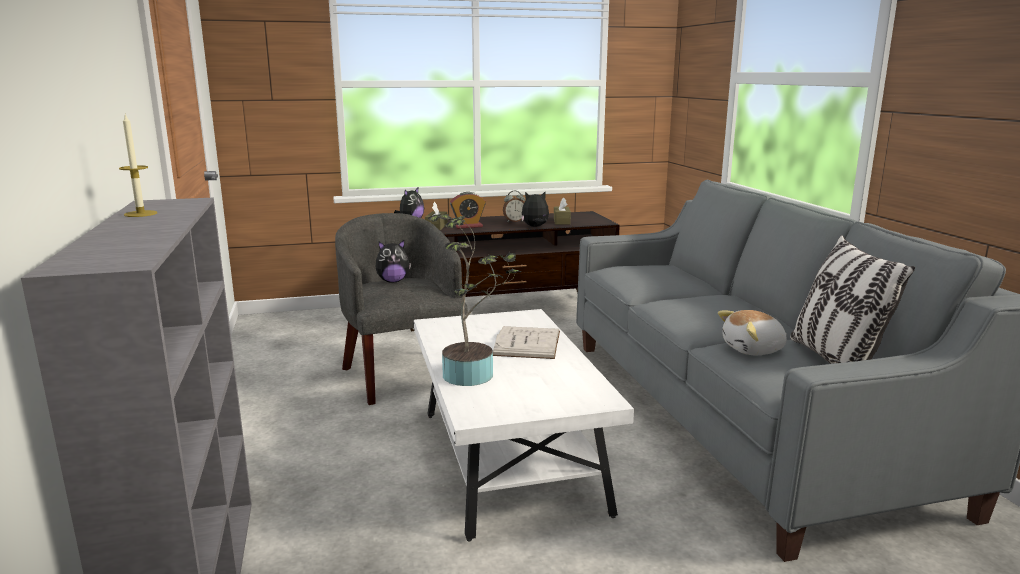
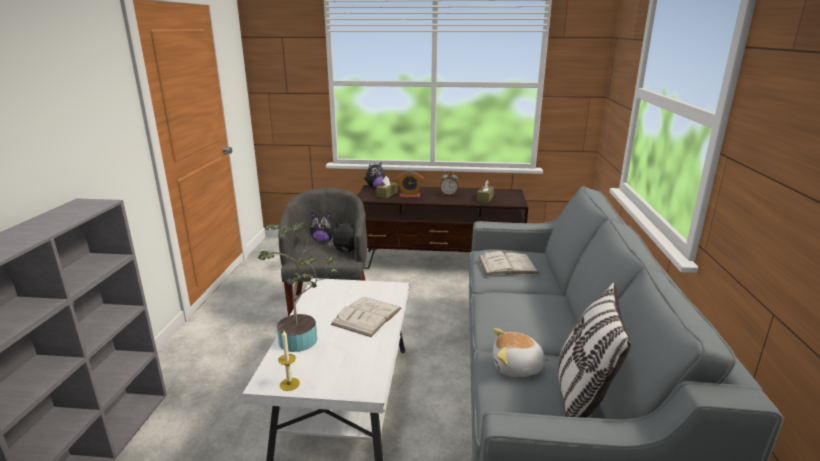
camera: 20 degrees right, 5 degrees up
(140, 214) = (50, 217): candle -> candle (289, 384)
(535, 227) = (458, 202): plush toy -> plush toy (345, 252)
(648, 275) = (507, 265): none -> white book

